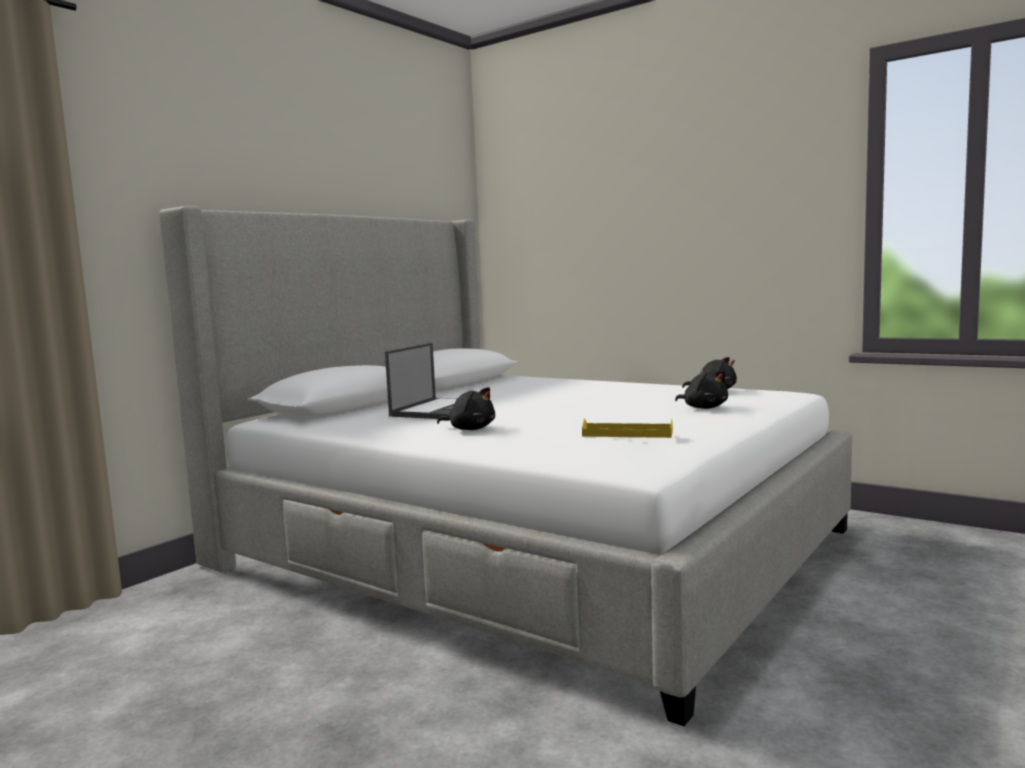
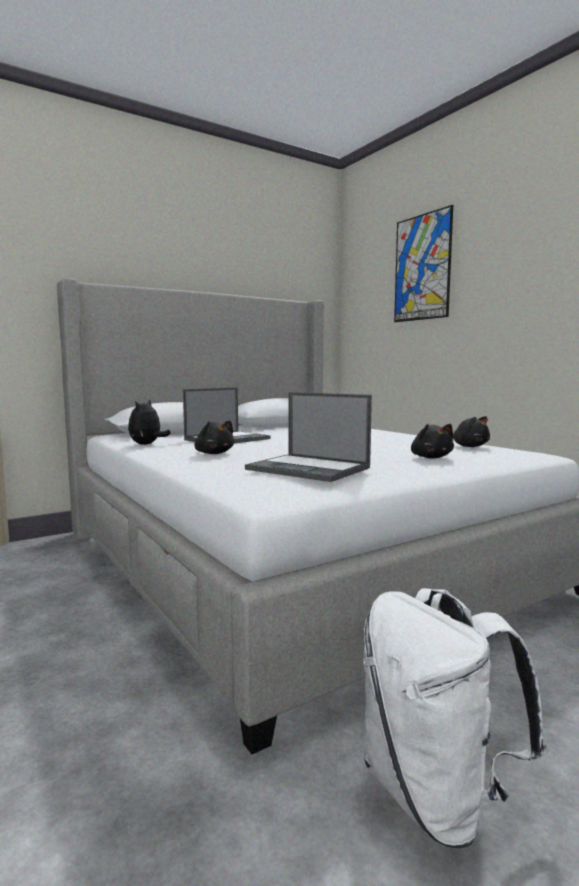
camera: 20 degrees right, 0 degrees up
(355, 427) = (147, 444): none -> plush toy
(600, 182) = (422, 267): none -> picture
(627, 434) = (309, 469): yellow tray -> laptop
(855, 714) = (436, 796): none -> white backpack

